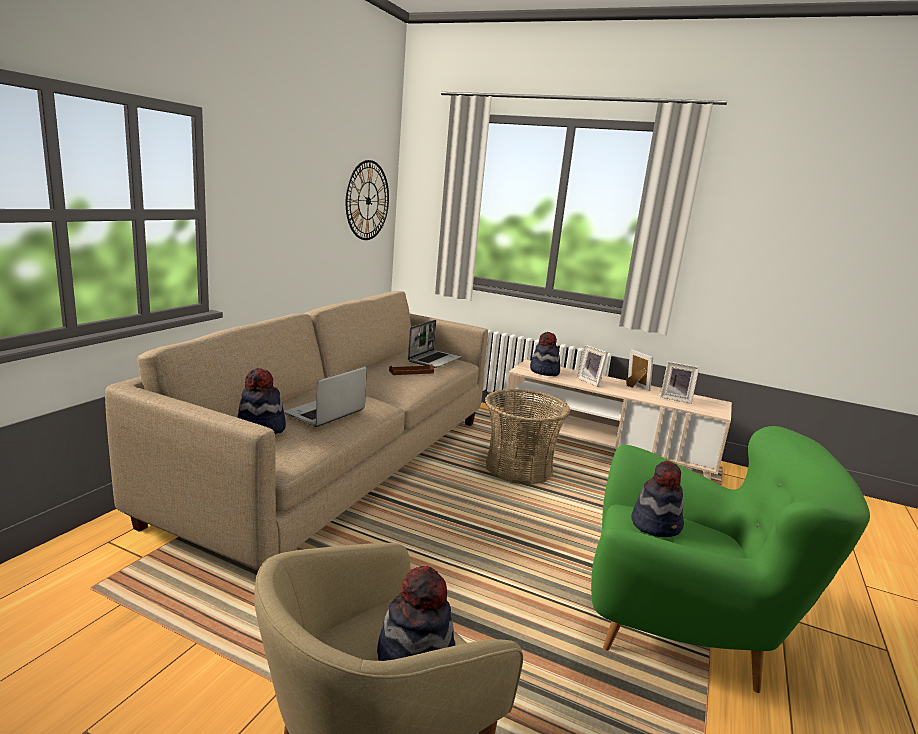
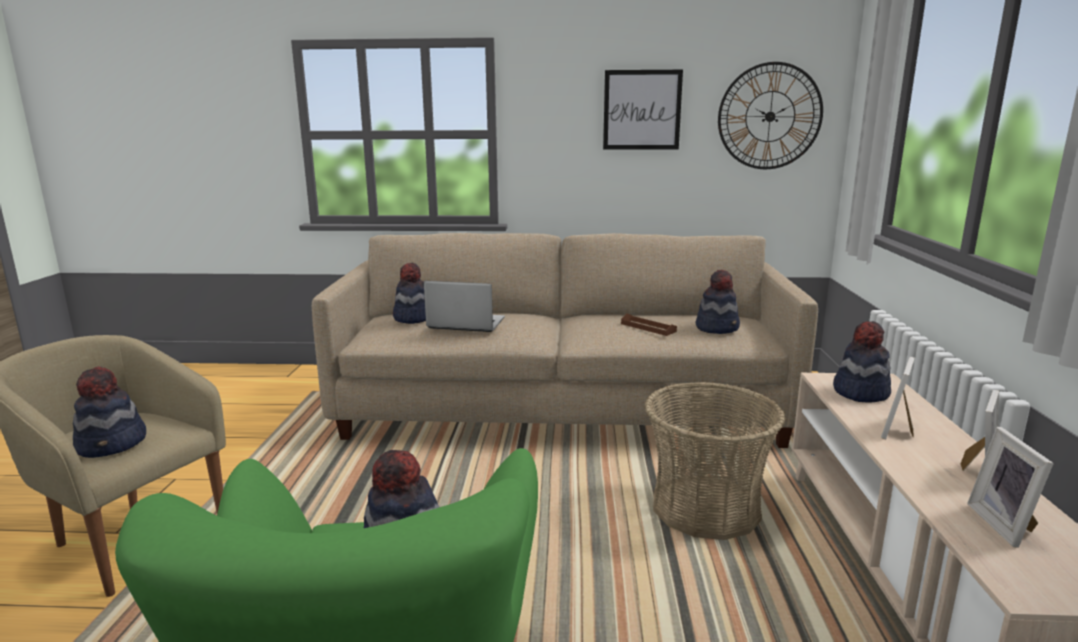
camera: 70 degrees right, 0 degrees up
(306, 193) = (642, 110): none -> picture
(434, 360) = (717, 328): laptop -> hat

